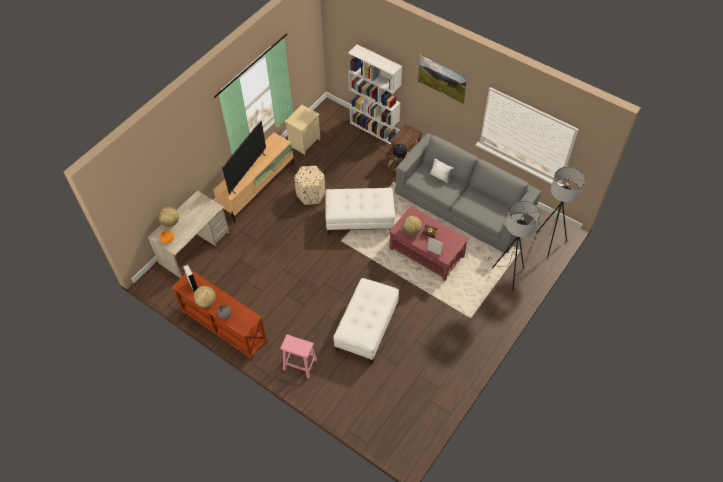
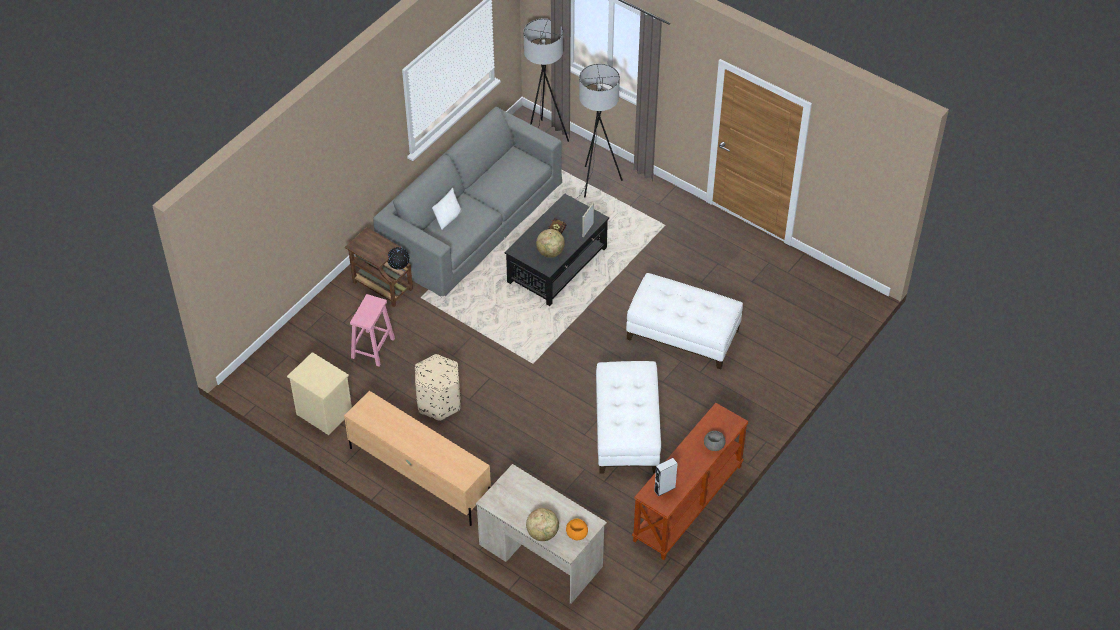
camera: 90 degrees left, 5 degrees down
(206, 301) = (693, 470): globe -> none
(247, 172) = (432, 446): television -> none
(300, 364) = (745, 408): pink stool -> pink stool (373, 347)
(360, 219) = (492, 340): white ottoman -> white ottoman (626, 430)
(374, 129) = (307, 319): white bookcase -> none
(427, 253) = (557, 264): red coffee table -> black coffee table
(441, 86) = (355, 143): picture -> none

